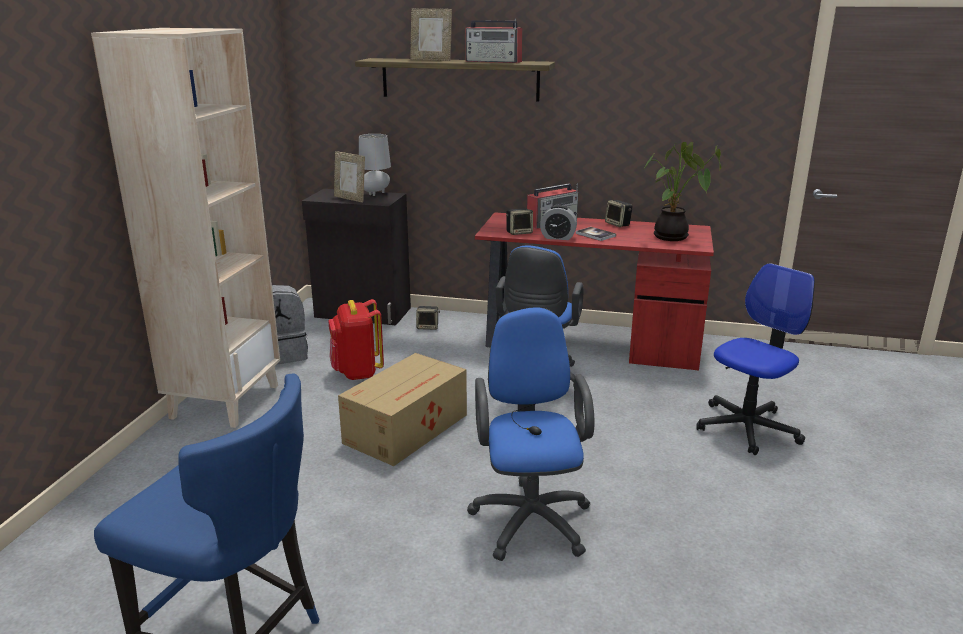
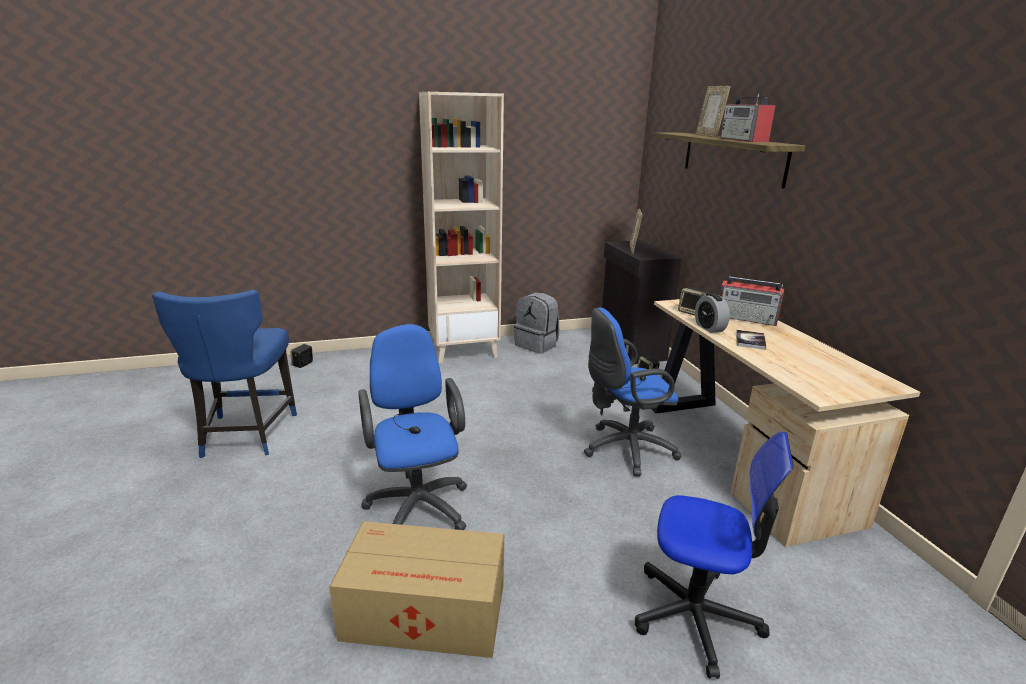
camera: 60 degrees right, 0 degrees up
(357, 372) = (544, 374): red backpack -> none
(376, 194) = (659, 252): grey table lamp -> none
(408, 428) = (491, 416): cardboard box -> cardboard box (427, 612)
(530, 517) = (417, 503): blue office chair -> blue office chair turned 75 degrees counterclockwise
(588, 341) = (740, 456): red desk -> beige desk
(618, 224) = (807, 344): speaker -> speaker (302, 364)
(673, 237) = (823, 377): potted plant -> none

